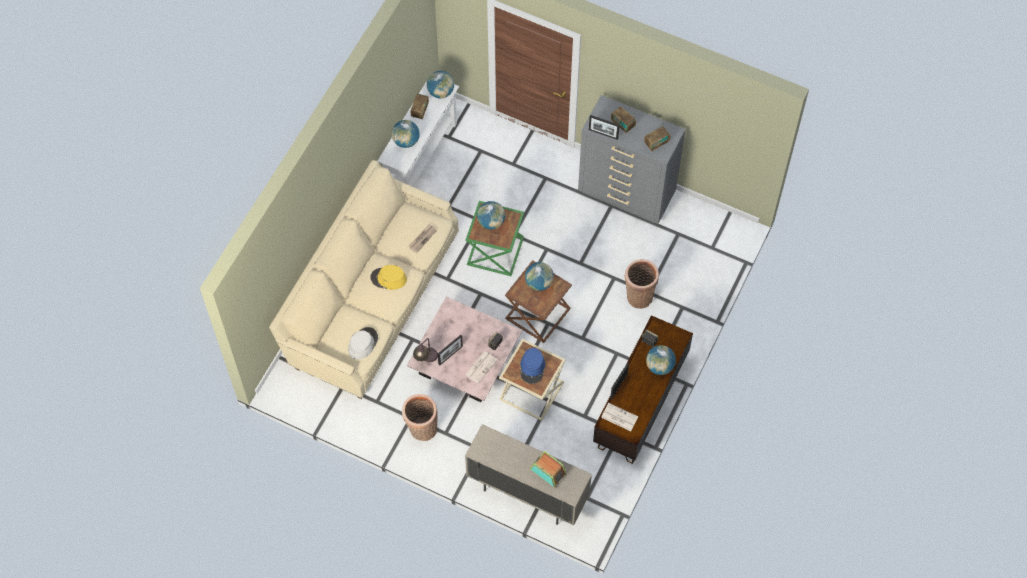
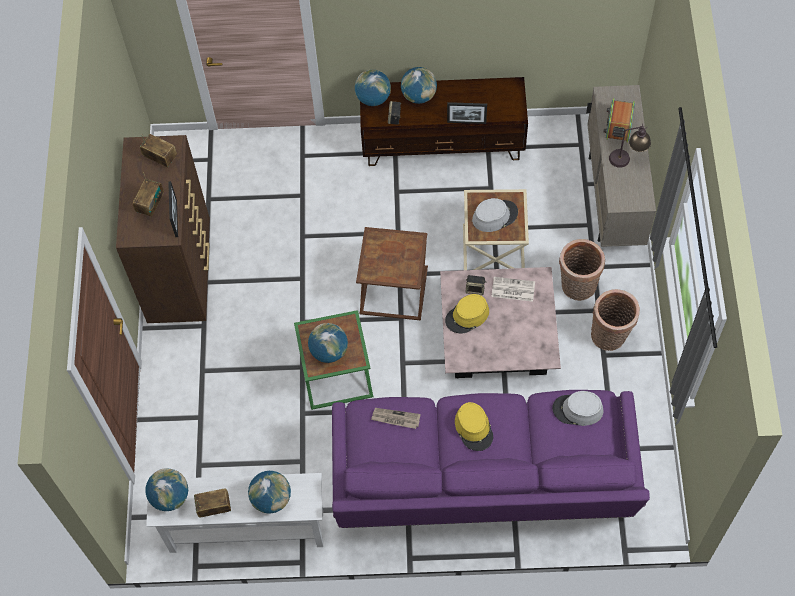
camera: 115 degrees left, 0 degrees up
(371, 299) = (482, 480): beige sofa -> purple sofa
(426, 359) = (540, 351): table lamp -> table lamp (627, 159)
(450, 355) = (518, 328): picture frame -> none
(478, 329) = (467, 316): none -> yellow hat
(532, 367) = (494, 216): blue hat -> grey hat
(539, 283) = (383, 260): globe -> globe (373, 98)
(619, 417) = (503, 106): newspaper -> none
(626, 194) = (181, 273): grey dresser -> brown dresser
(638, 295) = (311, 202): basket -> basket (577, 287)

